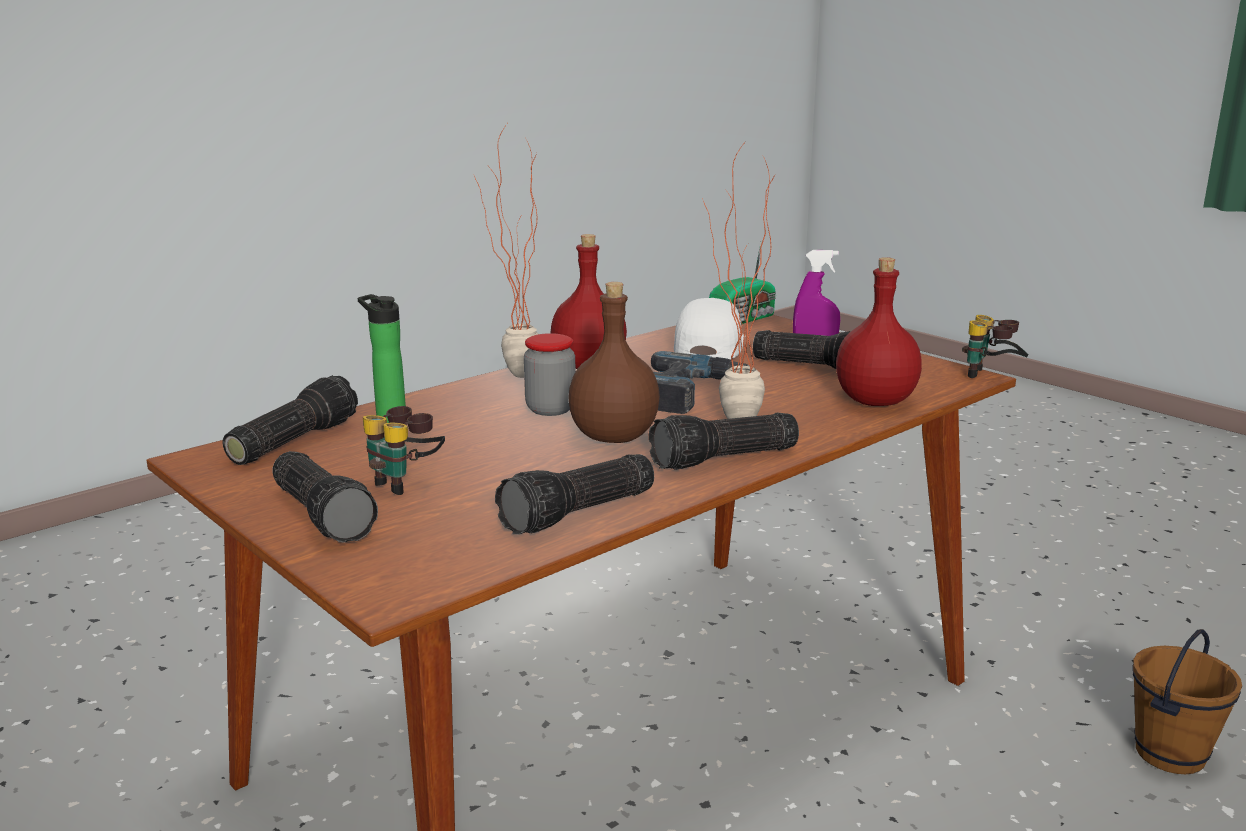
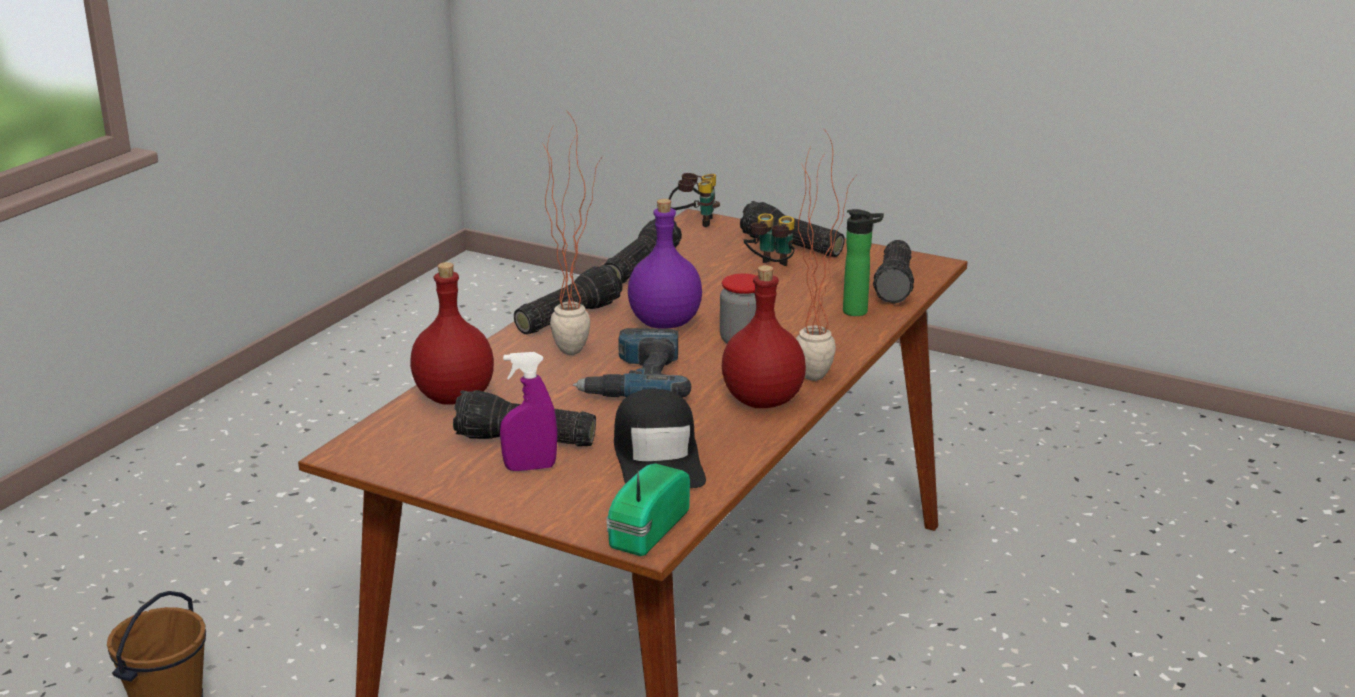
camera: 160 degrees right, 5 degrees up
(615, 437) = (663, 323): brown bottle -> purple bottle
(709, 347) = (658, 457): white cap -> black cap
(991, 377) = (326, 455): binoculars -> binoculars (694, 222)

